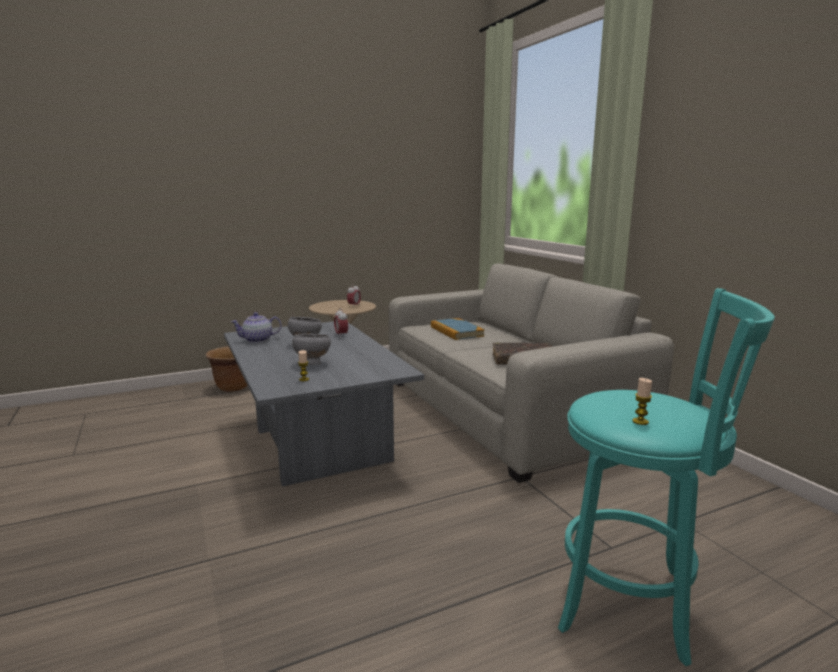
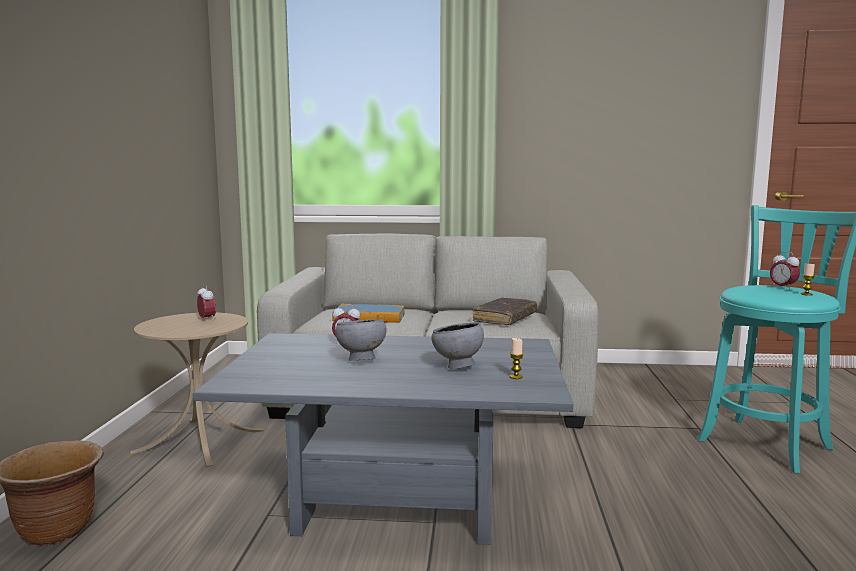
camera: 60 degrees left, 5 degrees down
(258, 340) = (288, 378): teapot -> none
(669, 409) = (783, 287): none -> alarm clock

